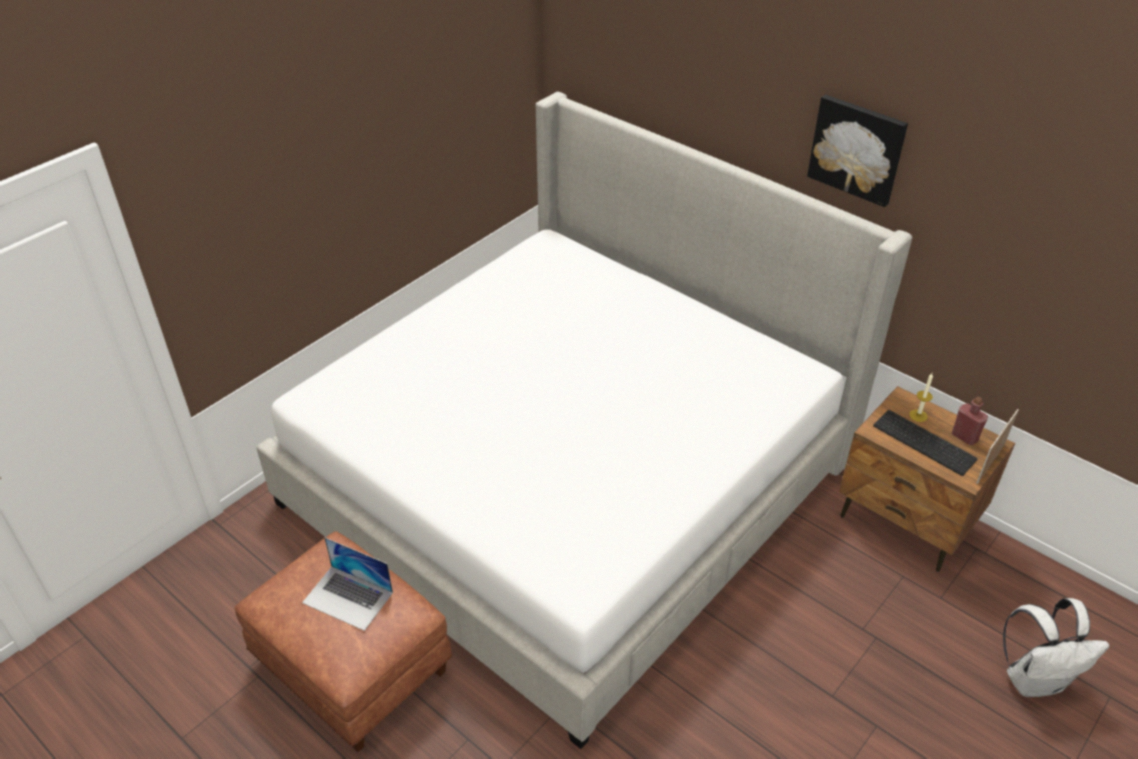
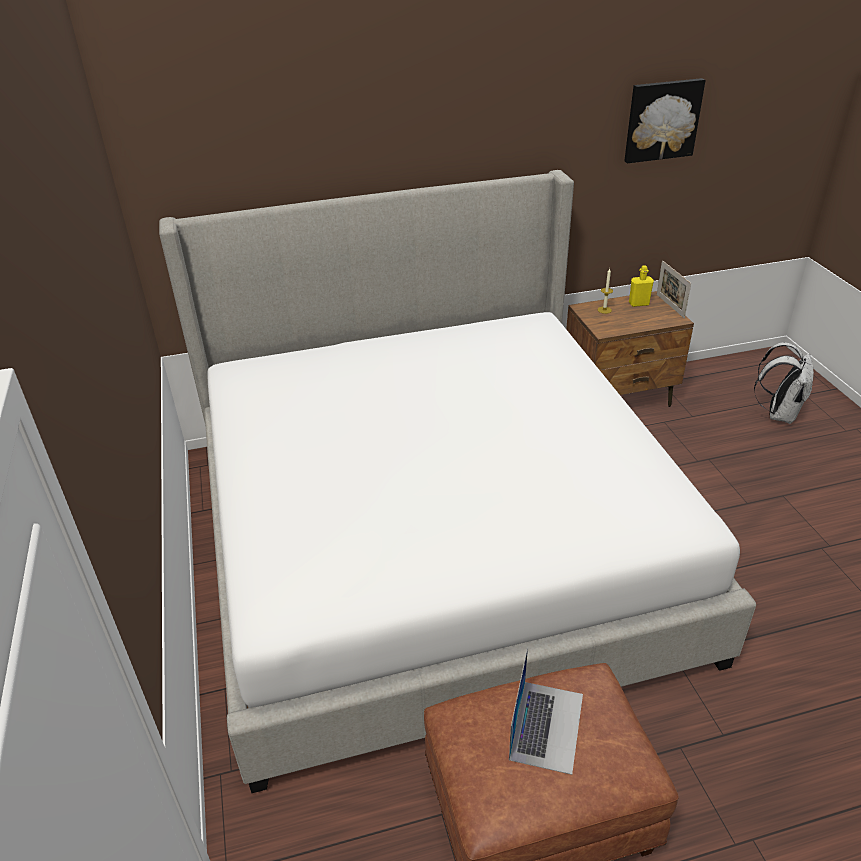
camera: 55 degrees left, 5 degrees down
(348, 597) = (546, 725): laptop -> laptop turned 45 degrees counterclockwise
(857, 149) = (497, 121): picture -> picture (662, 120)
(926, 442) = (631, 318): keyboard -> none
(964, 437) = (639, 303): red bottle -> yellow bottle

